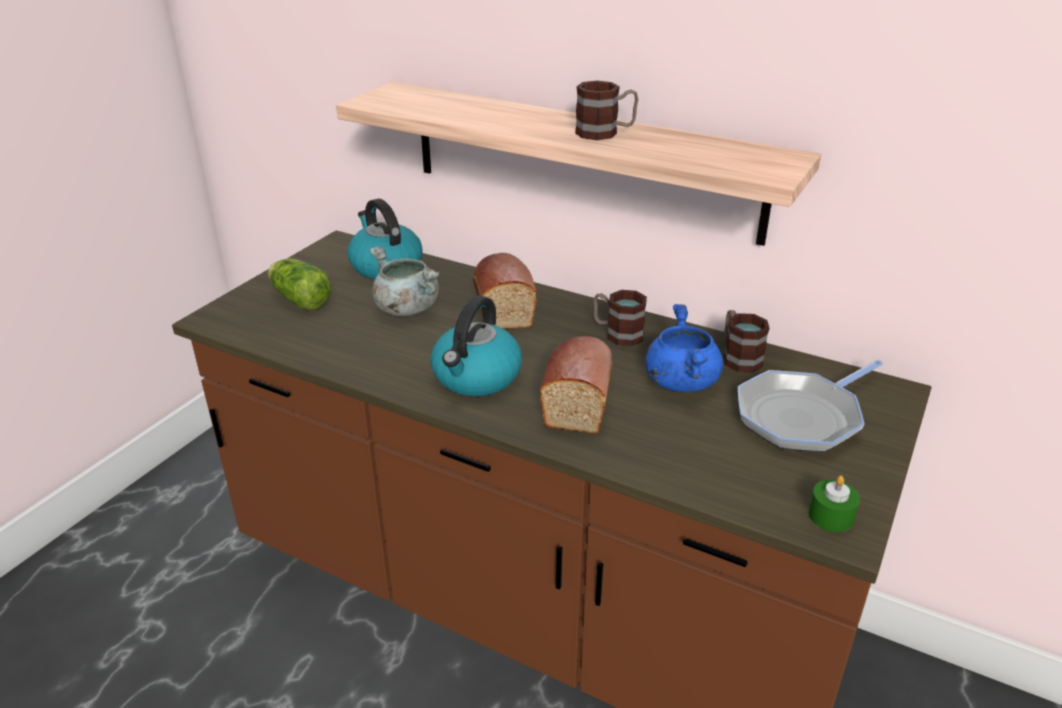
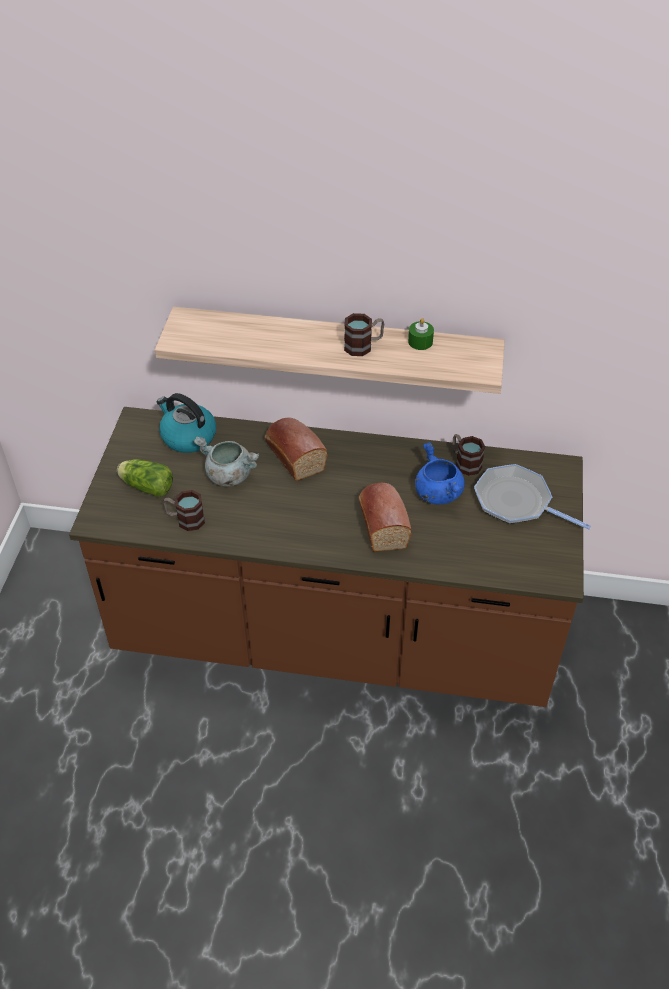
camera: 20 degrees left, 15 degrees up
(476, 377) = (310, 524): kettle -> none
(617, 334) = (382, 462): mug -> mug (185, 519)
(802, 416) = (516, 502): frying pan -> frying pan turned 90 degrees clockwise
(830, 516) = (551, 569): green candle -> green candle (420, 342)

